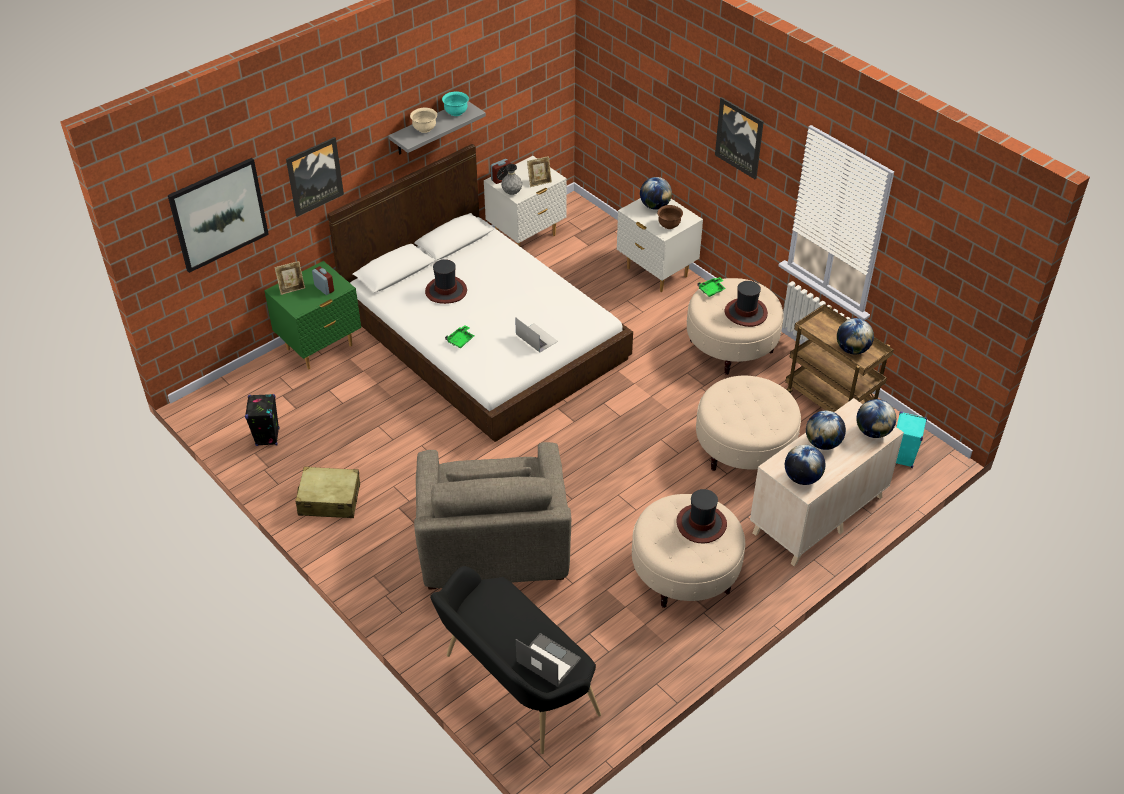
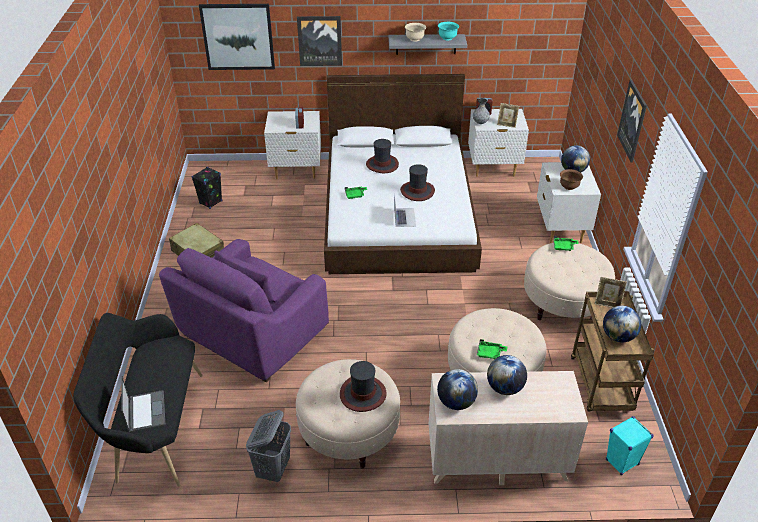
camera: 40 degrees right, 5 degrees down
(292, 288) = (283, 117): picture frame -> picture frame (607, 303)
(320, 348) = (296, 171): green nightstand -> white nightstand
(493, 545) = (252, 333): grey armchair -> purple armchair
(660, 645) = (273, 469): none -> grey laundry basket
(746, 313) = (573, 274): hat -> hat (417, 191)
(758, 425) = (490, 353): none -> green tray
(873, 432) = (559, 405): globe -> none

